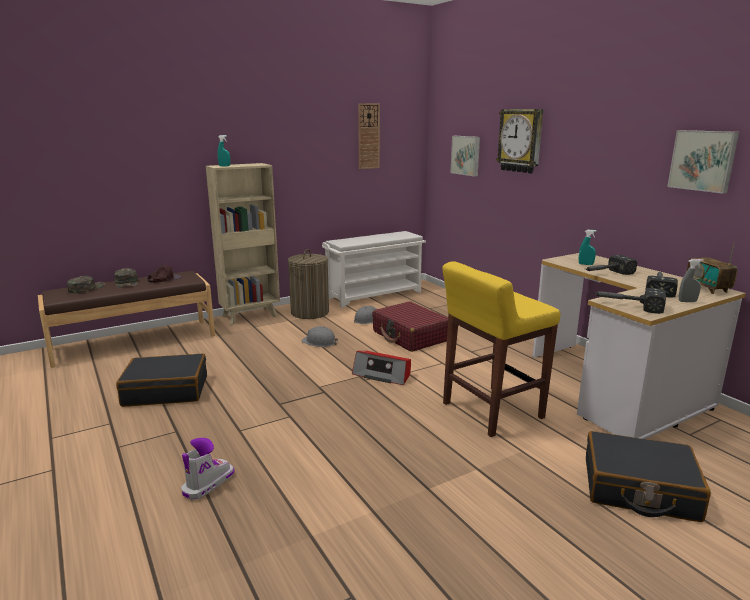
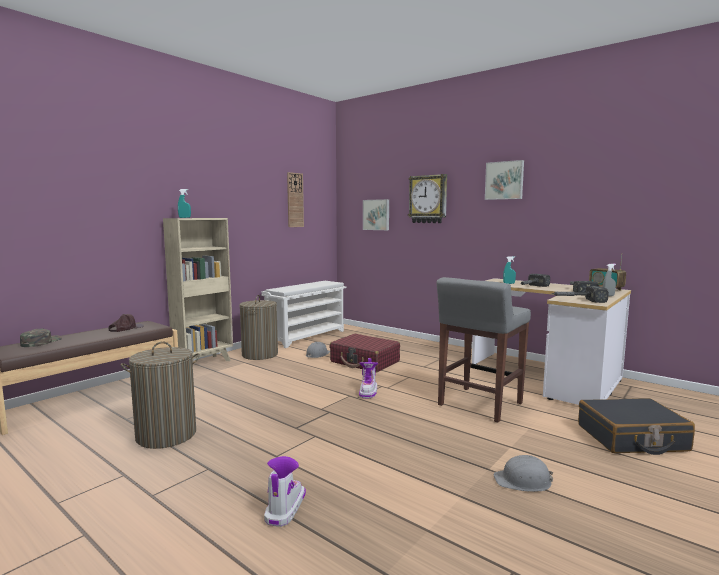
camera: 20 degrees left, 10 degrees down
(127, 283) = (86, 334): green cap -> none
(166, 391) = (166, 435): black suitcase -> laundry basket
(319, 342) = (289, 375): grey hard hat -> grey hard hat (523, 481)
(382, 375) = (368, 392): radio -> boot
(491, 411) = (479, 404): yellow stool -> grey stool
(703, 160) = (584, 201): picture -> picture (504, 180)

